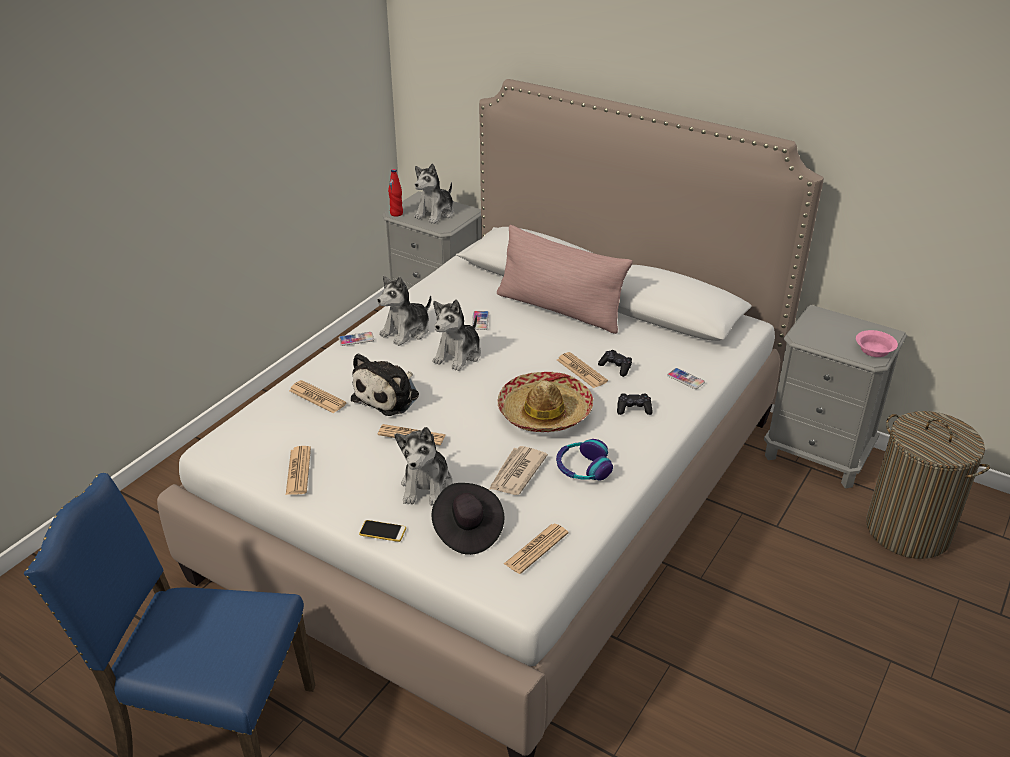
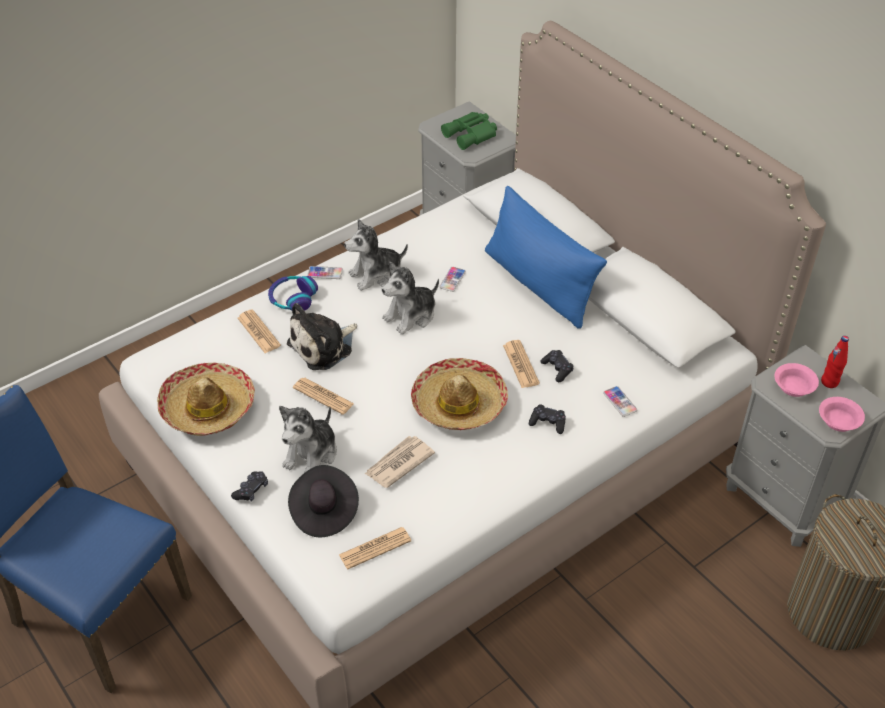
camera: 20 degrees right, 10 degrees up
(298, 471) = (208, 407): newspaper -> hat
(382, 531) = (251, 490): phone -> black game controller
(396, 213) = (432, 127): red bottle -> red bottle (829, 382)
(435, 213) = (471, 135): plush toy -> green binoculars
(559, 309) = (538, 284): pink pillow -> blue pillow
(583, 468) = (462, 475): headphones -> headphones (292, 298)
(823, 335) = (794, 387): none -> pink bowl

